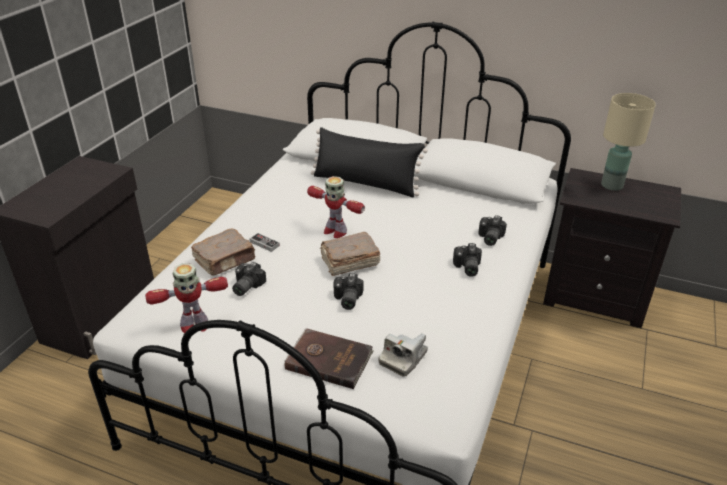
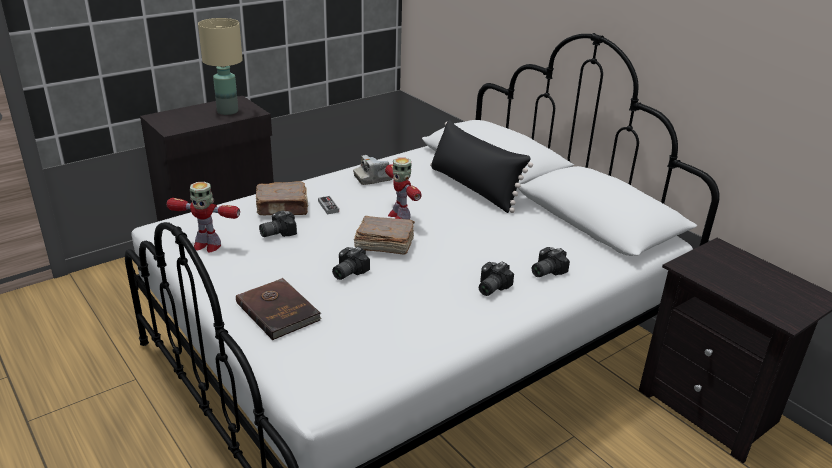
camera: 30 degrees right, 5 degrees down
(403, 358) = (342, 335): camera -> camera (373, 178)
(611, 185) = (749, 268): beige table lamp -> beige table lamp (228, 111)

